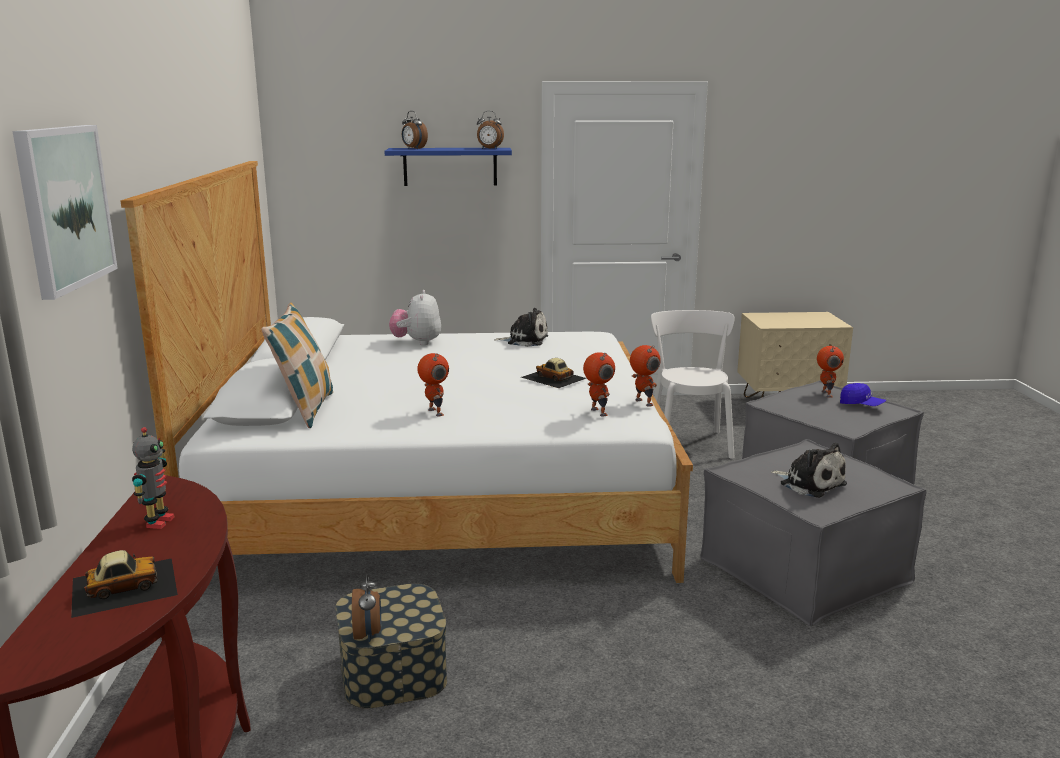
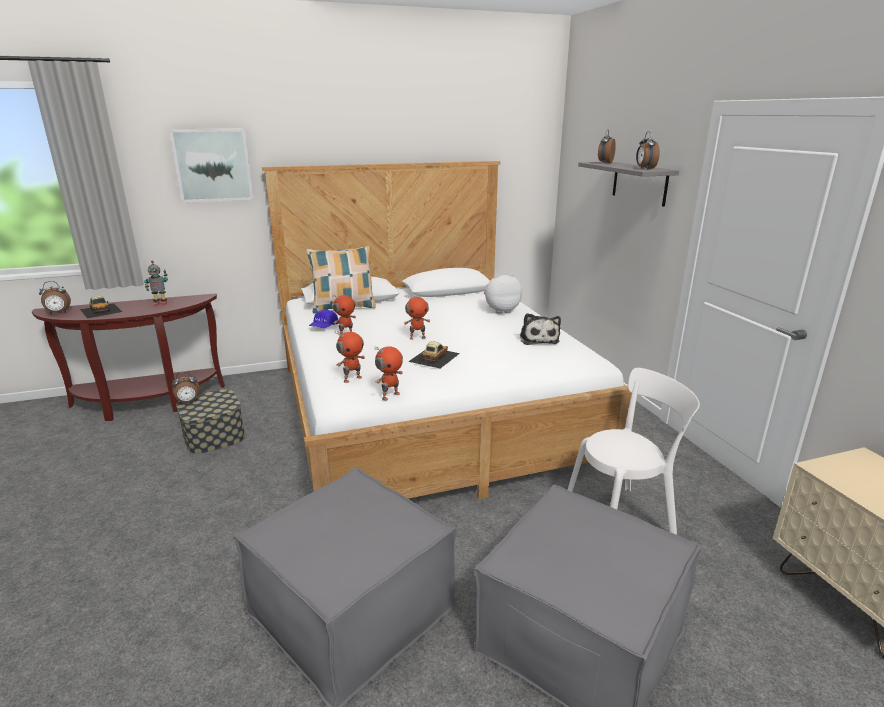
camera: 75 degrees right, 5 degrees up
(71, 644) = (58, 313): none -> alarm clock
(450, 166) = (639, 183): blue shelf -> grey shelf
(809, 483) = (324, 526): plush toy -> none
(825, 394) = (628, 545): toy robot -> toy robot (417, 337)
(861, 405) = (605, 578): blue cap -> blue cap (324, 327)

